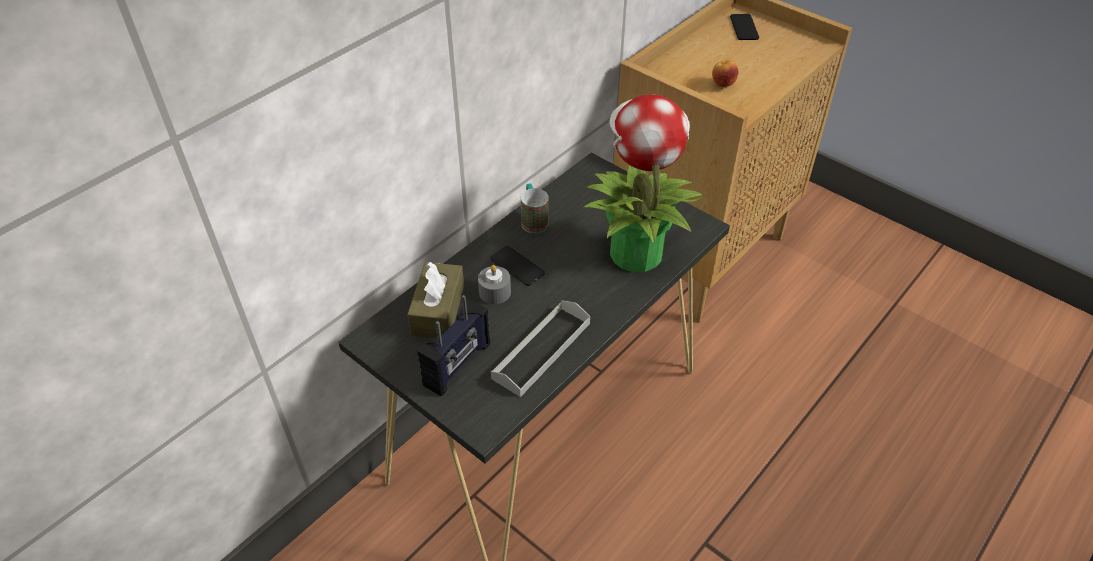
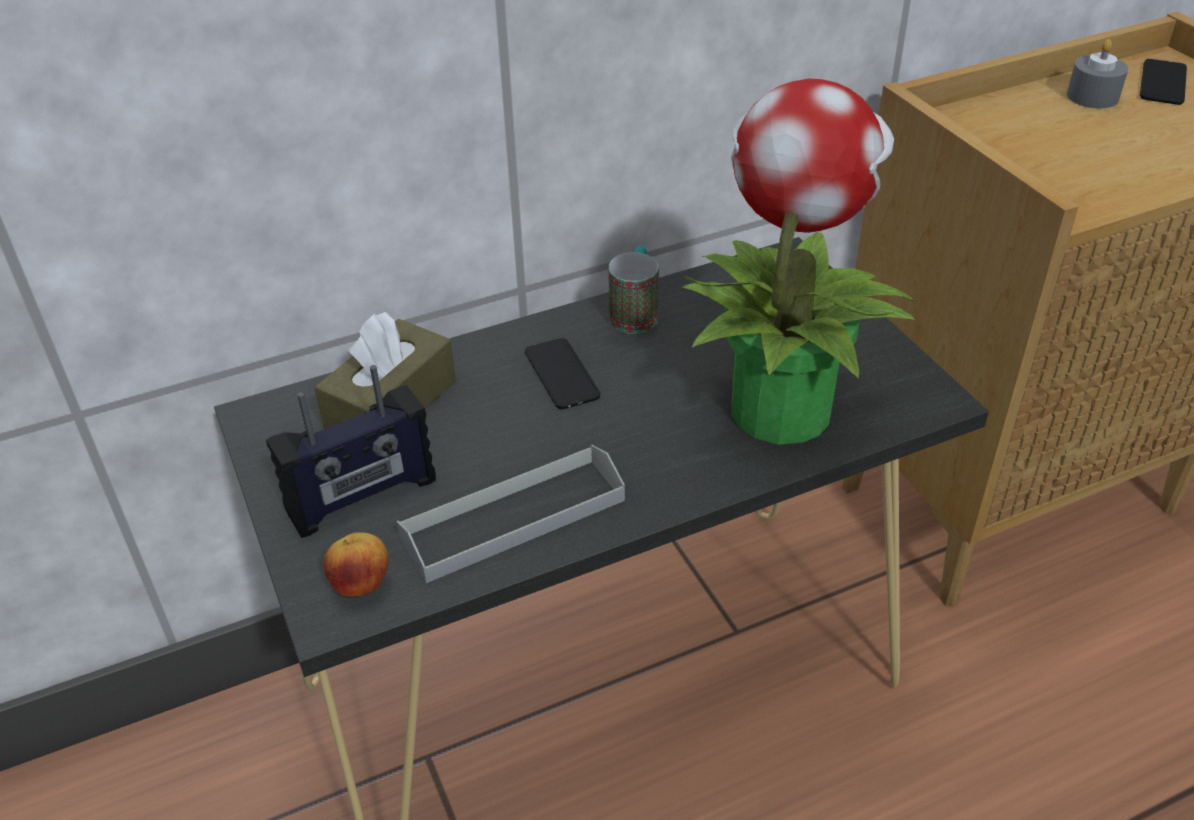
camera: 25 degrees right, 5 degrees down
(495, 292) = (499, 403): grey candle -> grey candle (1092, 96)
(722, 85) = (1067, 159): apple -> apple (361, 585)

